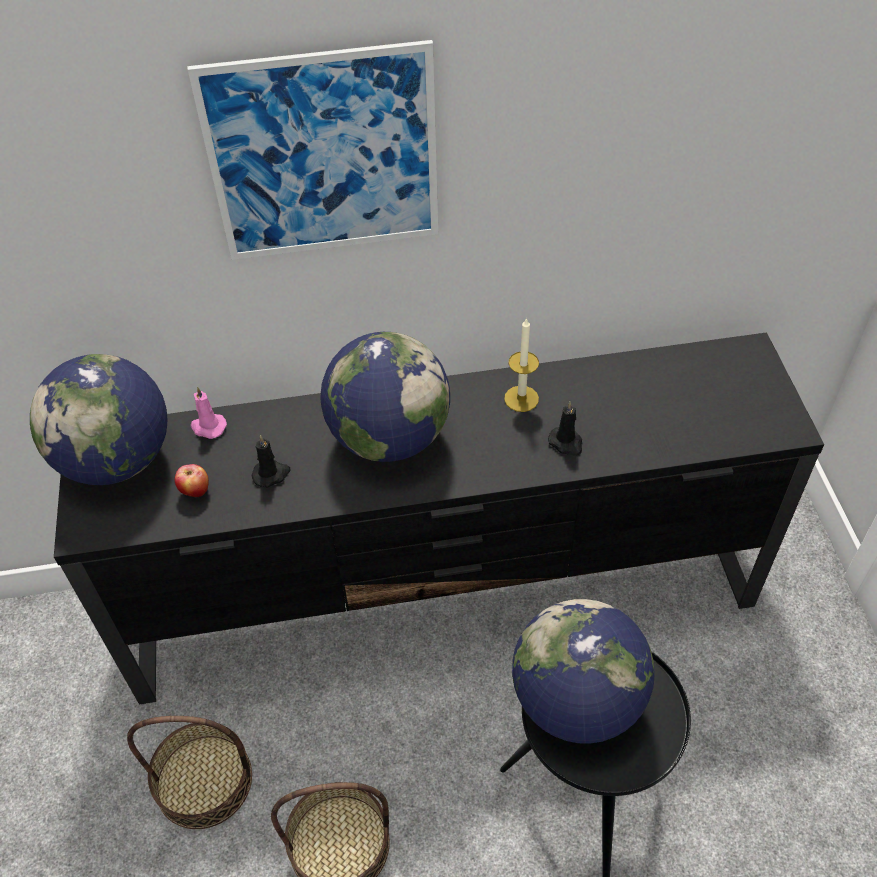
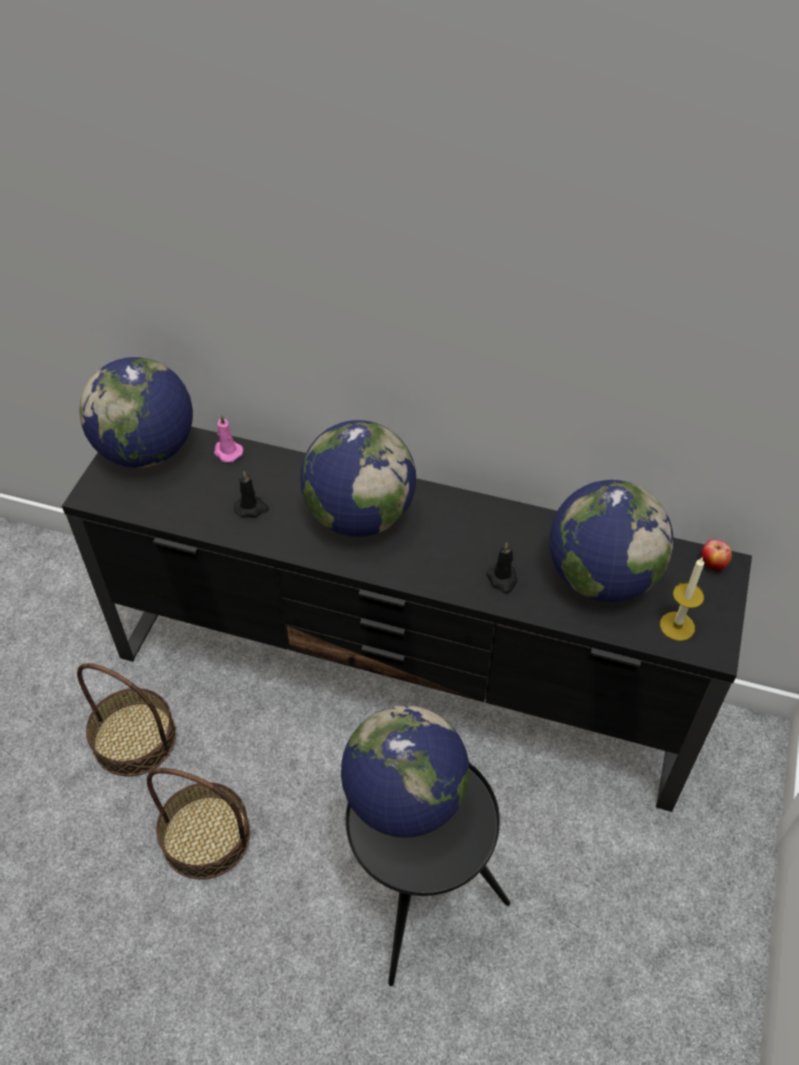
camera: 25 degrees right, 0 degrees up
(195, 491) = (188, 498): apple -> apple (712, 565)
(324, 156) = (353, 258): picture -> none
(521, 398) = (489, 527): candle -> candle (677, 626)
(653, 404) = (601, 577): none -> globe

